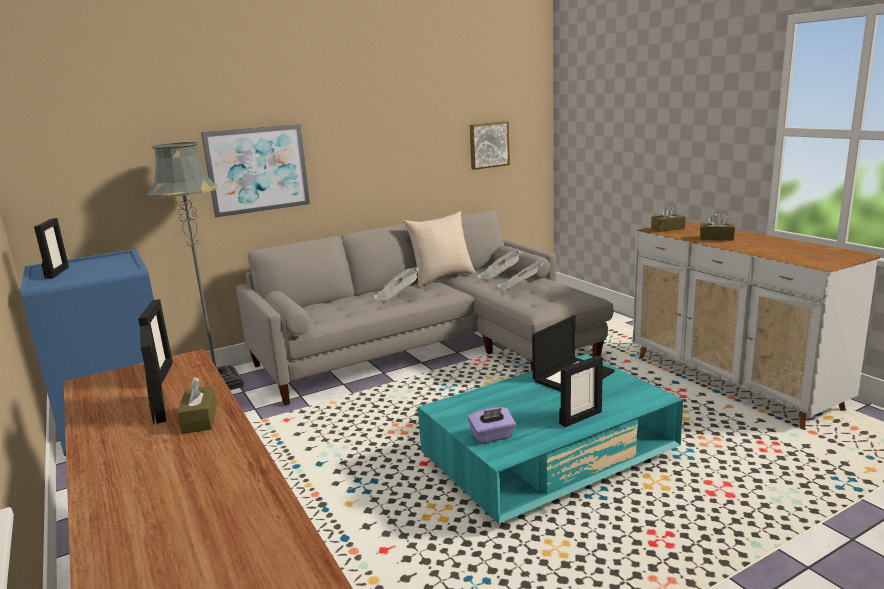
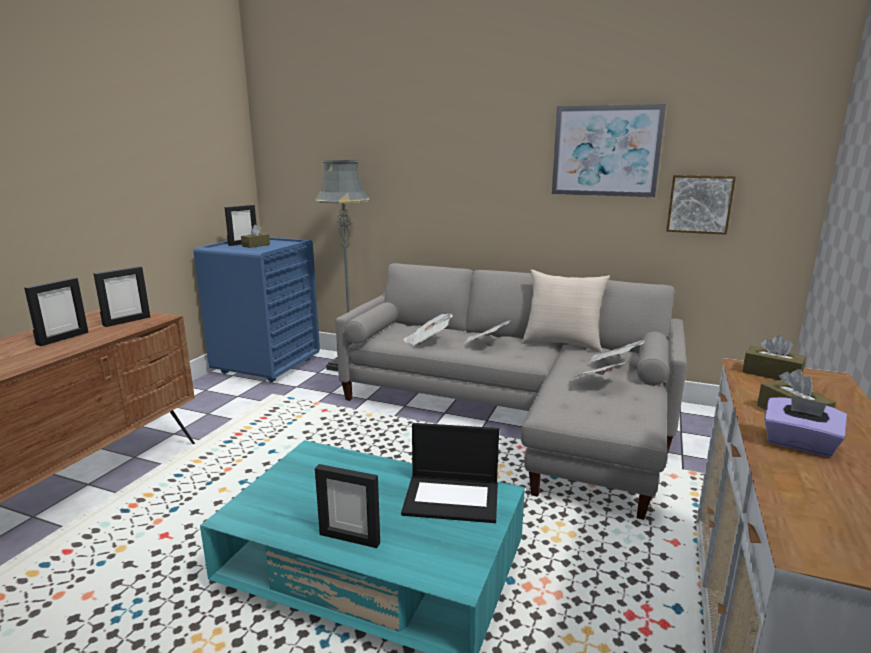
camera: 50 degrees right, 0 degrees up
(199, 419) = (45, 352): brown tissue box -> brown tissue box (256, 245)
(257, 169) = (422, 193): picture -> picture (606, 151)
(352, 311) = (427, 341): none -> newspaper
(492, 437) = (268, 498): purple tissue box -> purple tissue box (799, 444)

